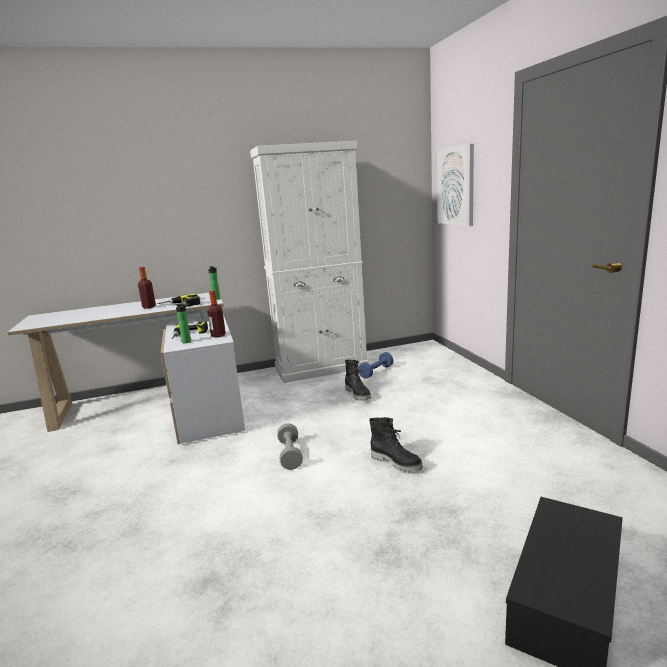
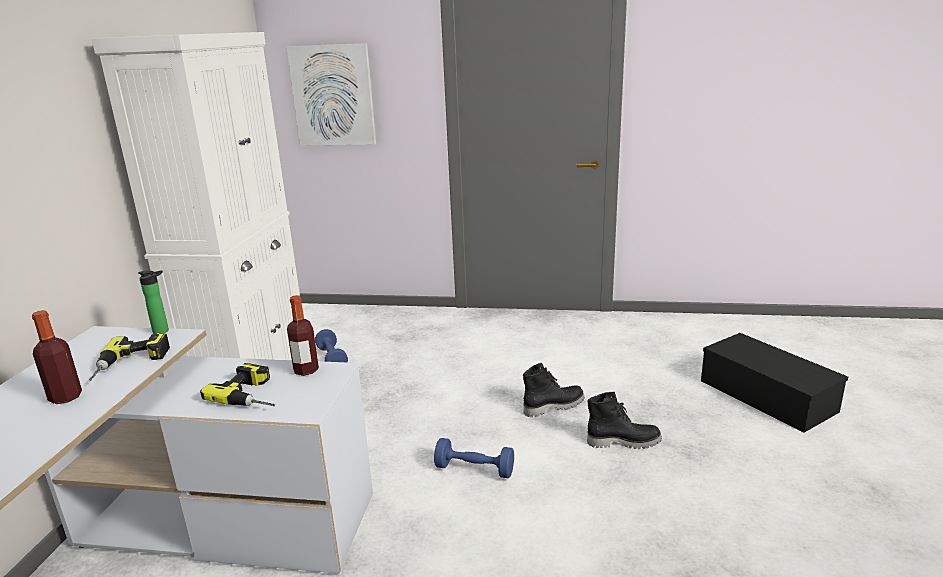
camera: 65 degrees left, 5 degrees up
(188, 341) = (295, 398): bottle -> none
(290, 455) = (474, 469): grey dumbbell -> blue dumbbell
(358, 394) = (376, 386): black boot -> black boot (623, 441)

